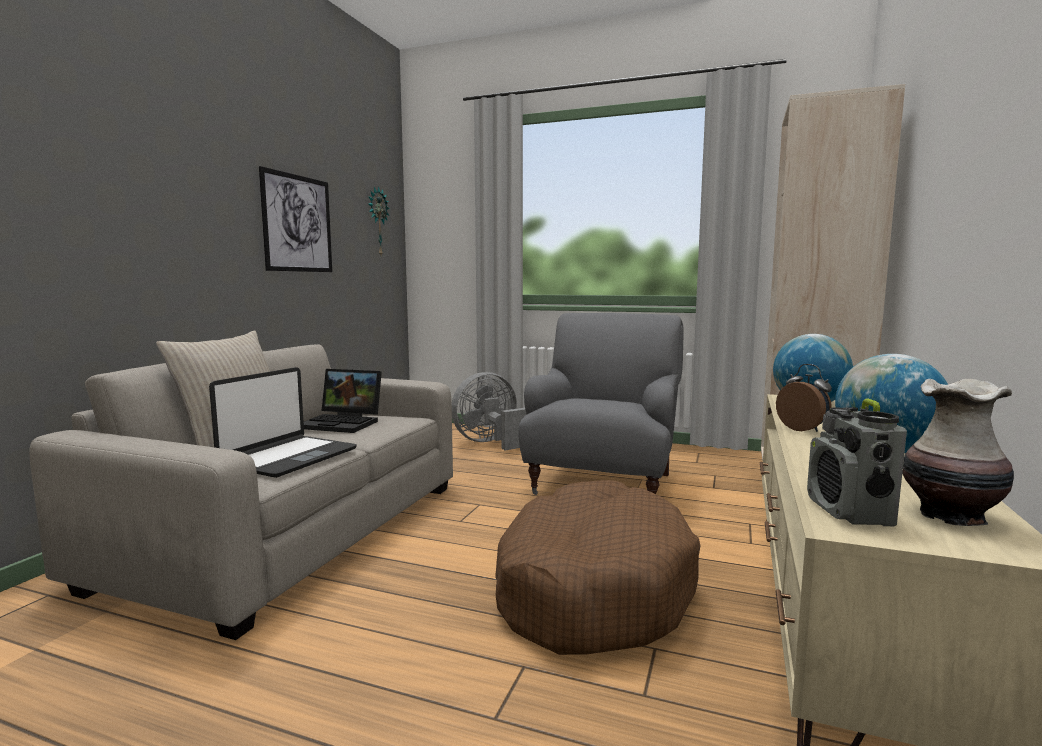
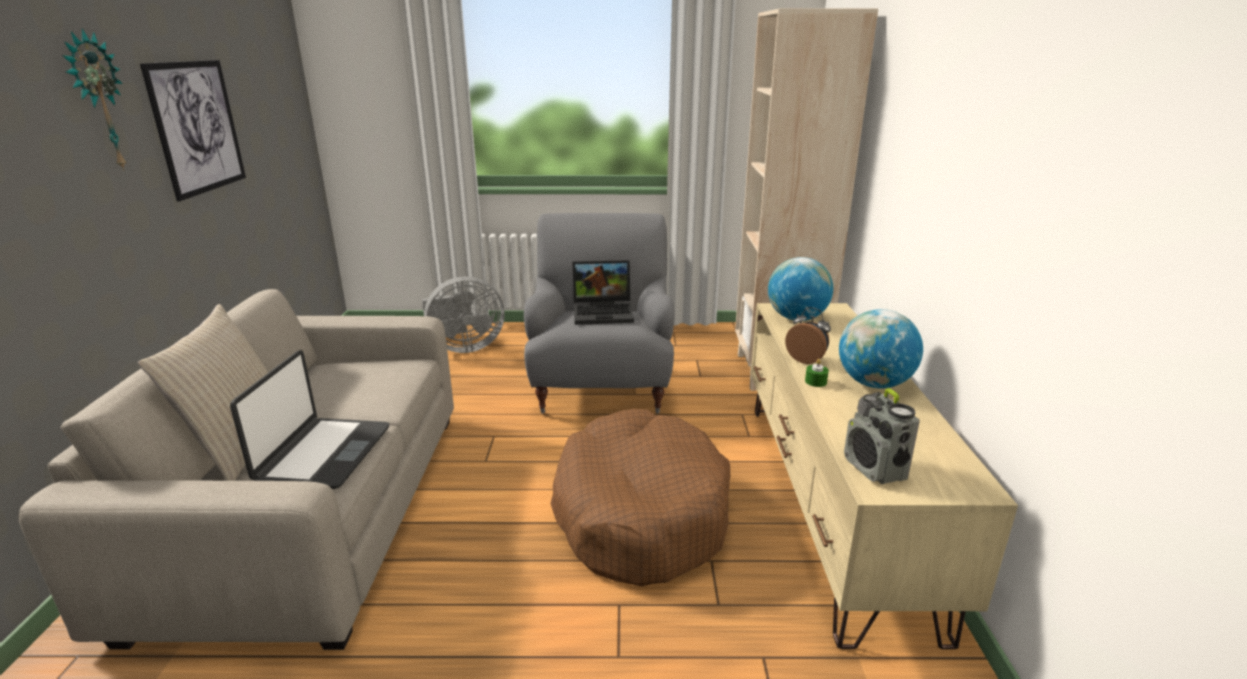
camera: 20 degrees left, 15 degrees up
(344, 423) = (340, 384): laptop -> laptop (604, 312)
(377, 222) = (279, 94): wall clock -> wall clock (97, 102)
(491, 443) = (464, 347): grey fan -> grey fan turned 150 degrees counterclockwise
(805, 443) = (815, 382): none -> green candle
(952, 516) = (935, 460): vase -> none

